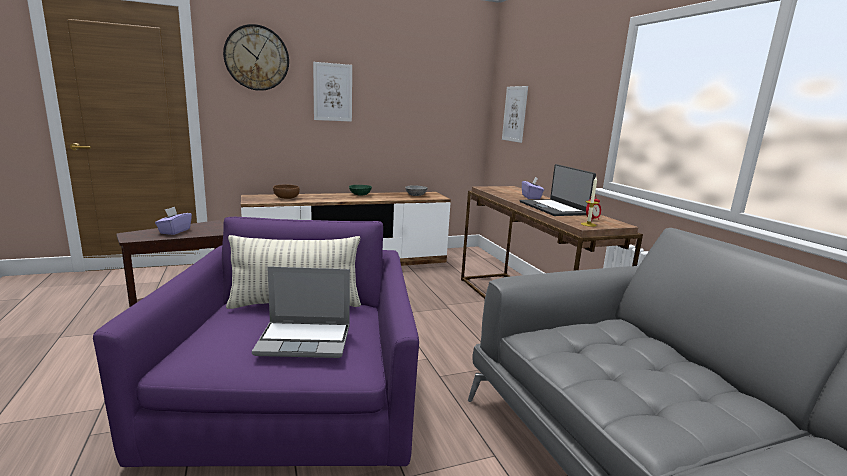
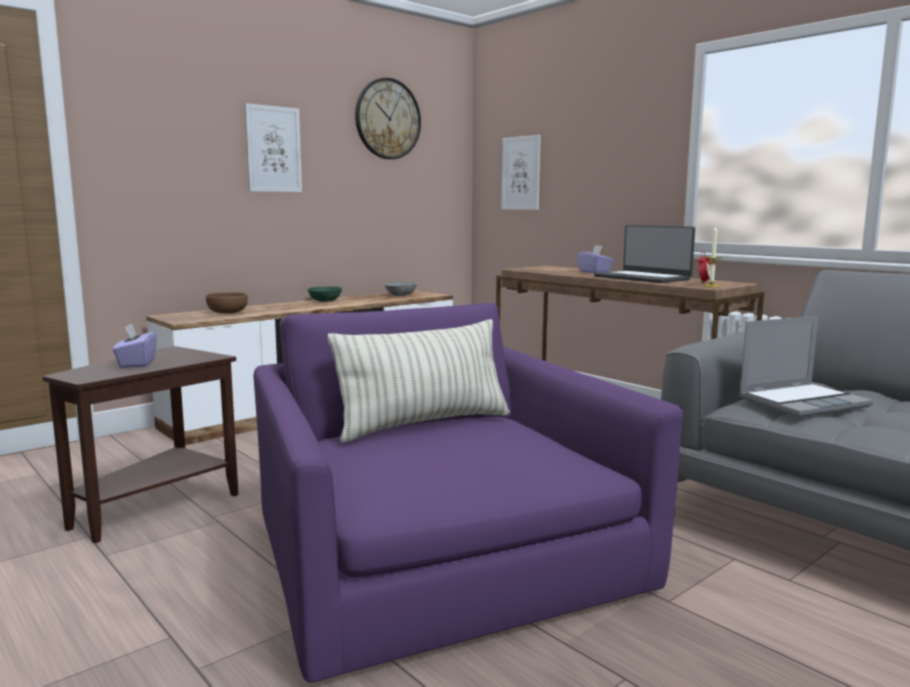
camera: 20 degrees left, 5 degrees down
(256, 58) = (162, 96): wall clock -> wall clock (387, 119)
(306, 340) = (505, 452): laptop -> laptop (803, 402)

